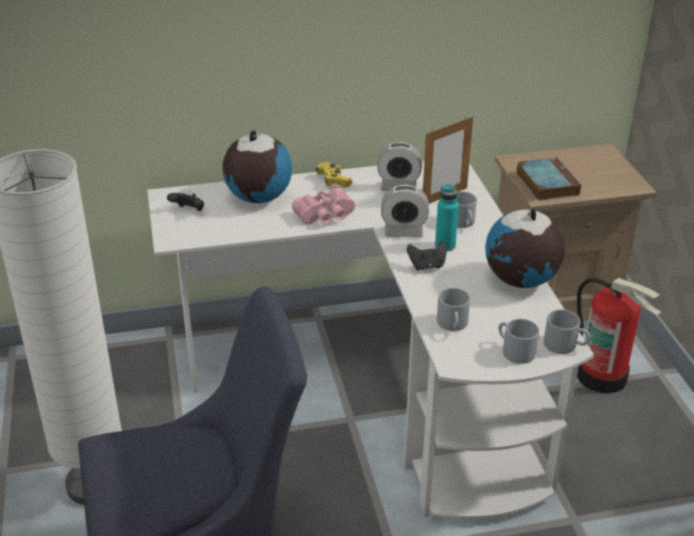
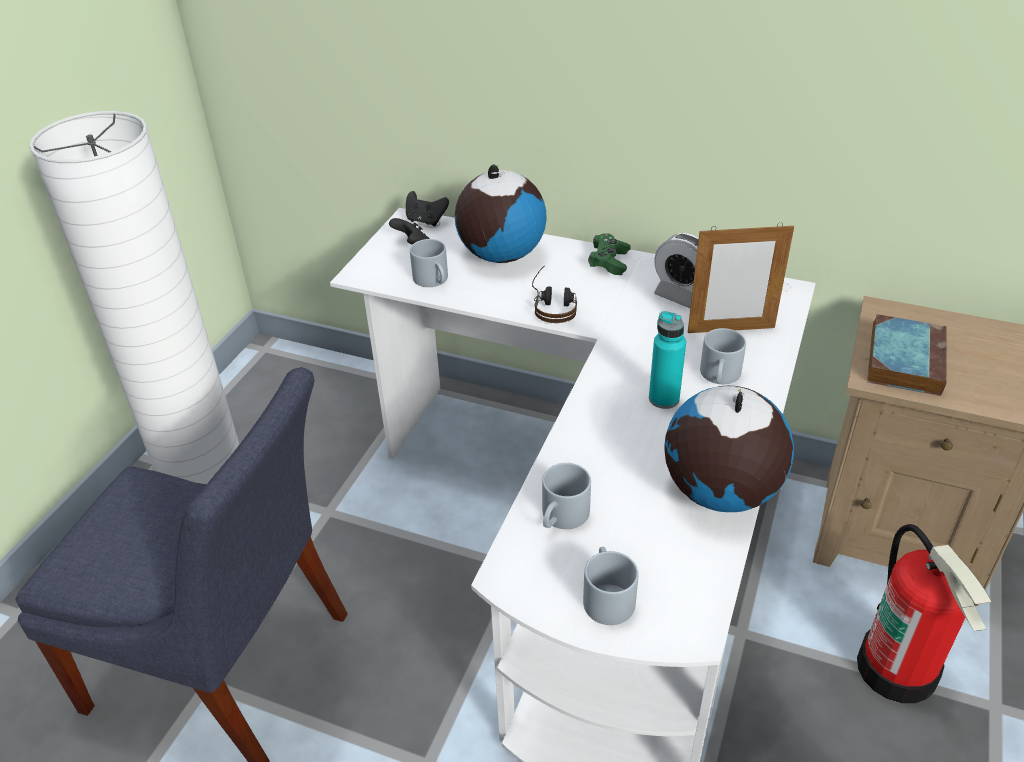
camera: 35 degrees right, 5 degrees up
(326, 216) = (554, 304): pink binoculars -> headphones
(333, 181) = (609, 262): yellow game controller -> green game controller
(403, 232) = (628, 359): alarm clock -> none
(427, 266) = (611, 418): black game controller -> black game controller (426, 221)
(565, 345) = (690, 624): grey mug -> grey mug (434, 280)

